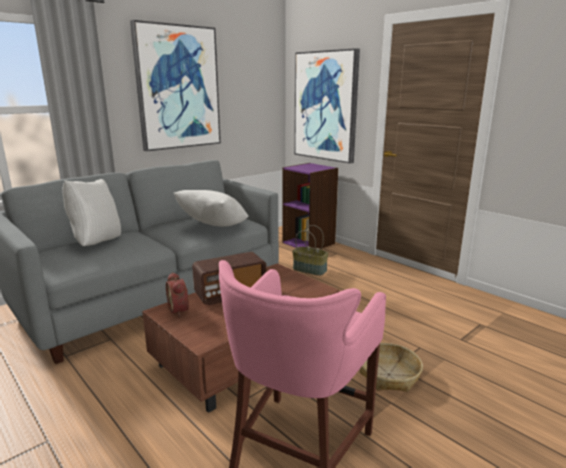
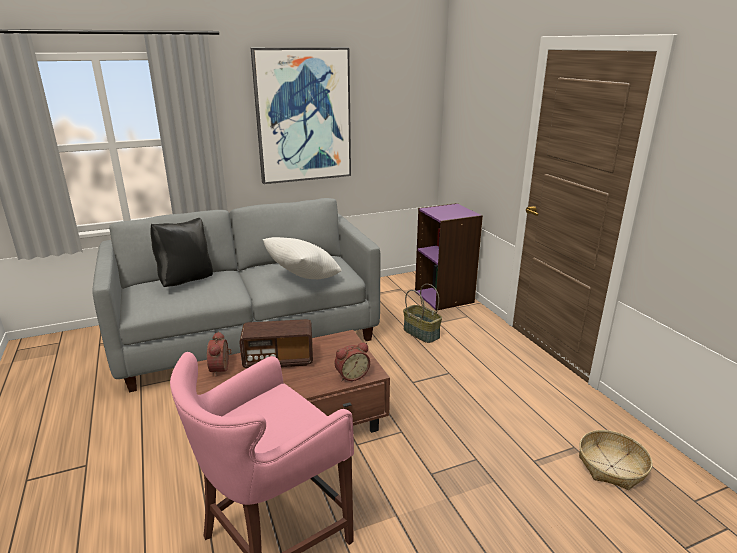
camera: 20 degrees right, 5 degrees up
(96, 242) = (186, 281): white pillow -> black pillow
(306, 294) = (351, 375): none -> alarm clock
(326, 106) = (477, 139): picture -> none
(389, 374) = (417, 483): basket -> basket (612, 466)

